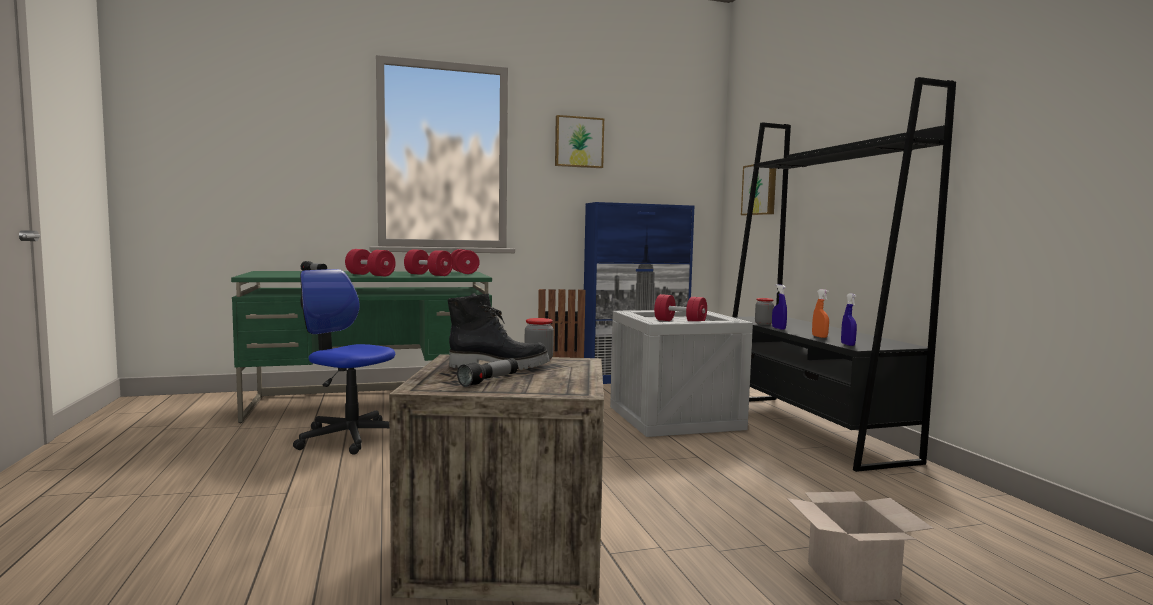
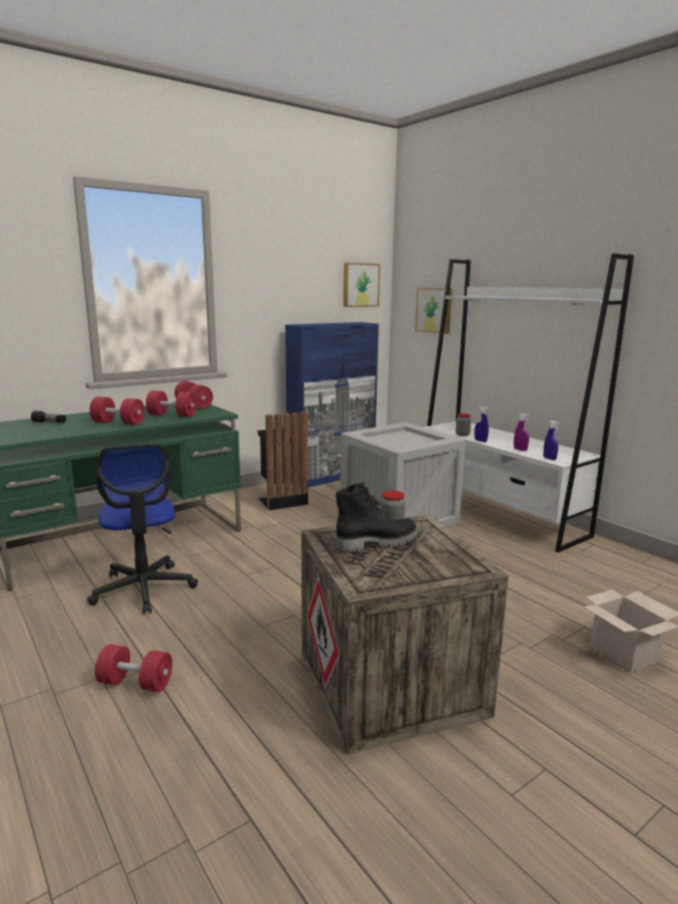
camera: 20 degrees left, 10 degrees up
(350, 437) = (144, 589): office chair -> office chair turned 120 degrees counterclockwise
(489, 381) = (398, 566): flashlight -> none
(578, 142) = (276, 265): picture -> picture (360, 285)
(680, 322) = (405, 441): red dumbbell -> red dumbbell (135, 683)
(808, 429) = (498, 514): black bookcase -> white bookcase
(819, 337) = (520, 450): orange spray bottle -> purple spray bottle

